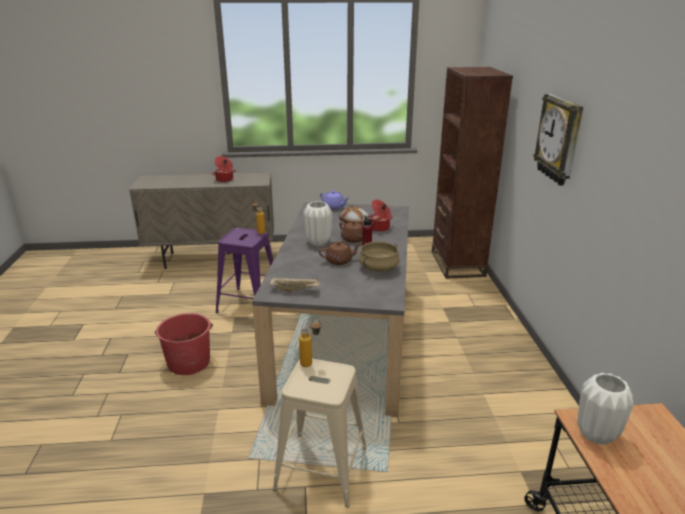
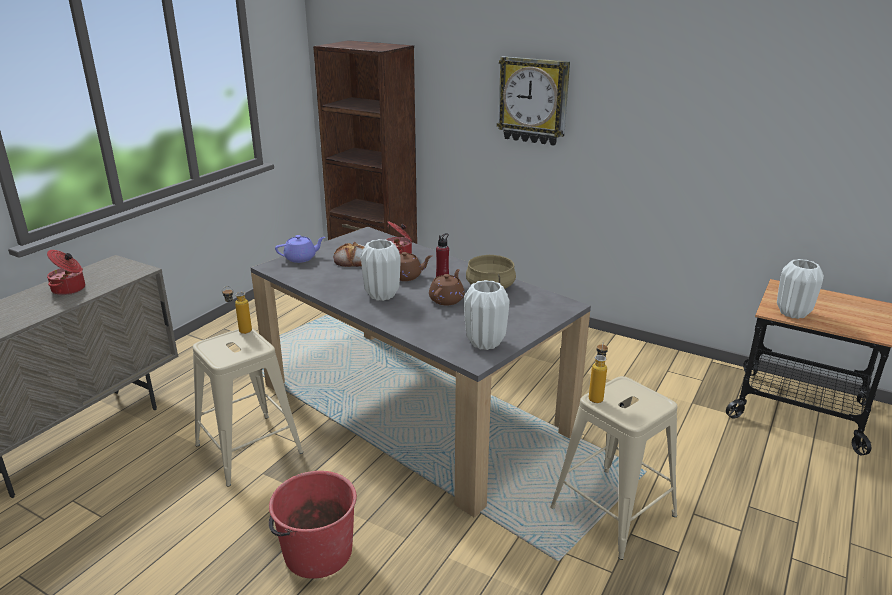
camera: 55 degrees left, 0 degrees up
(249, 304) = (249, 449): purple stool -> beige stool
(295, 290) = (484, 343): beige tray -> white vase

